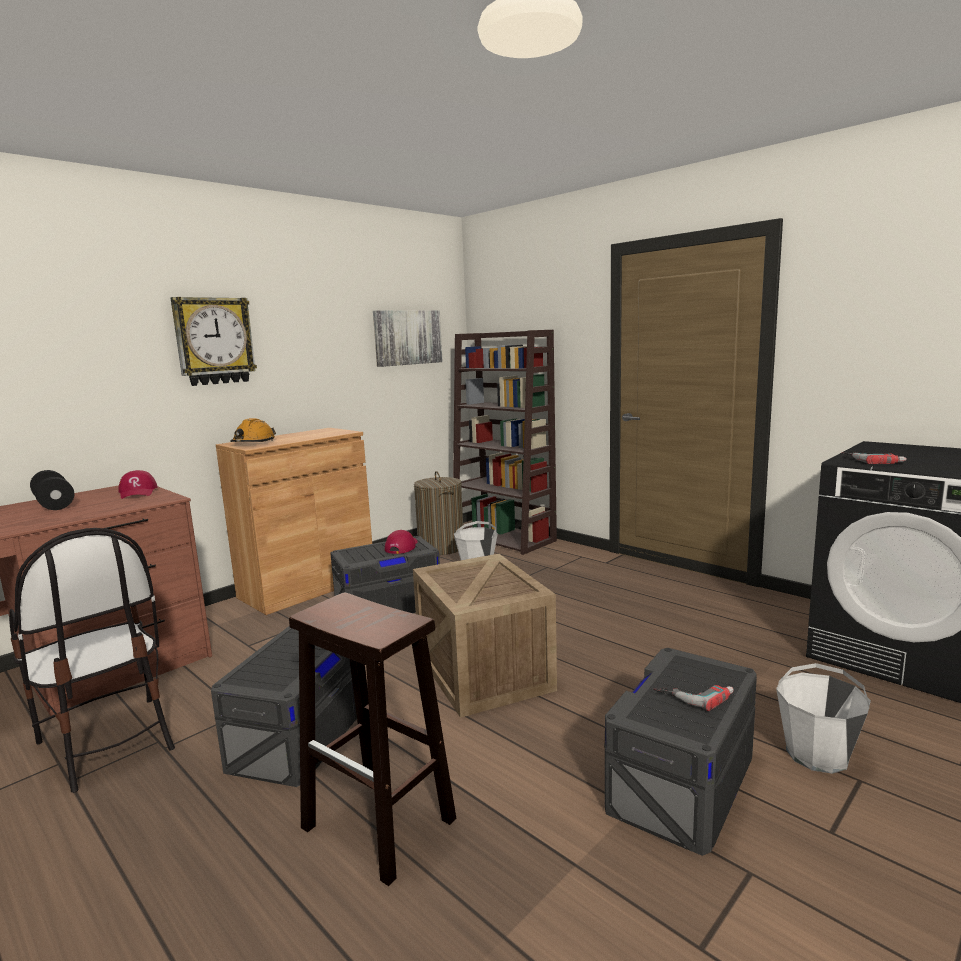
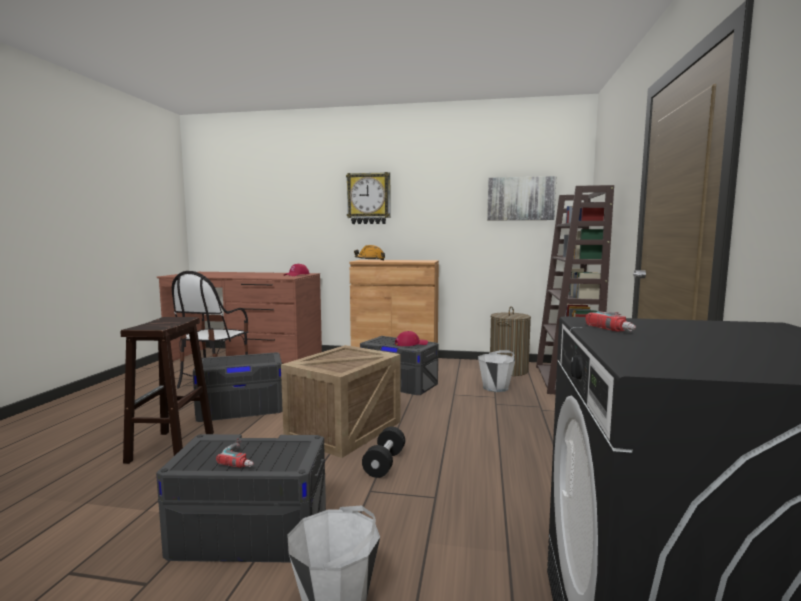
camera: 55 degrees right, 5 degrees down
(54, 504) = (267, 274): black dumbbell -> black dumbbell (384, 463)

